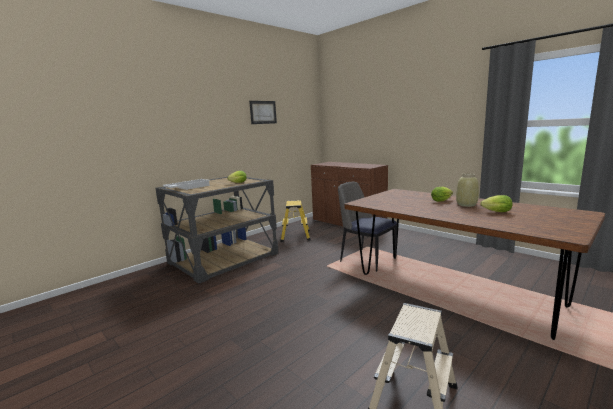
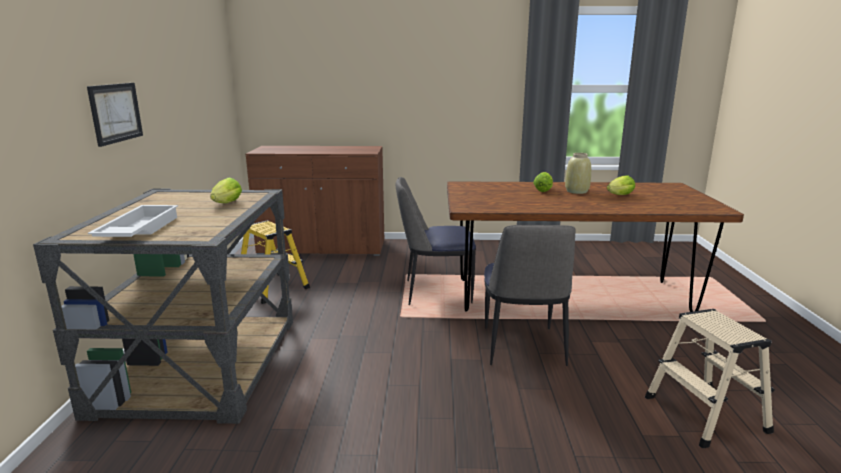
camera: 45 degrees left, 5 degrees up
(263, 112) = (169, 51): picture -> picture (115, 113)
(362, 304) = (523, 347): none -> chair

